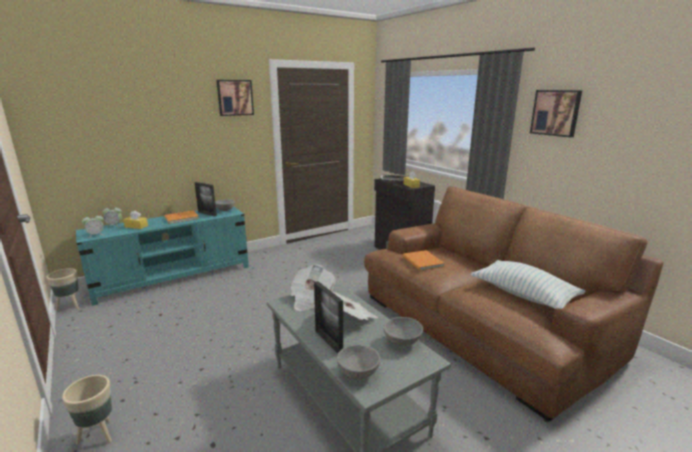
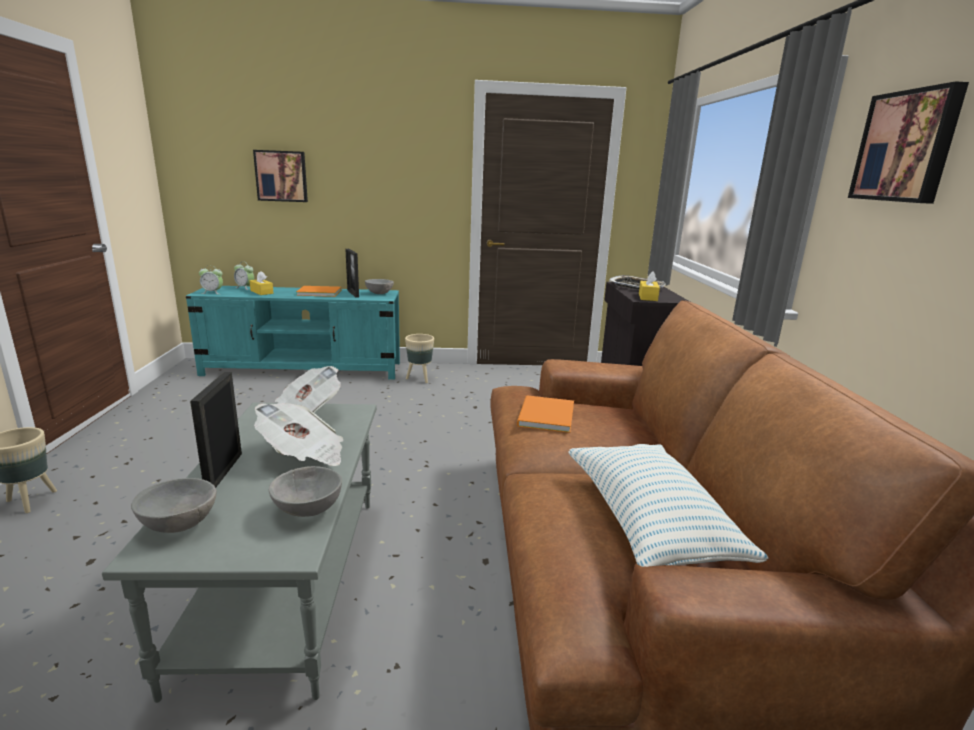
camera: 30 degrees right, 0 degrees up
(70, 307) = (180, 372): beige planter -> beige planter (419, 379)
(235, 97) = (417, 136): picture -> picture (281, 176)

